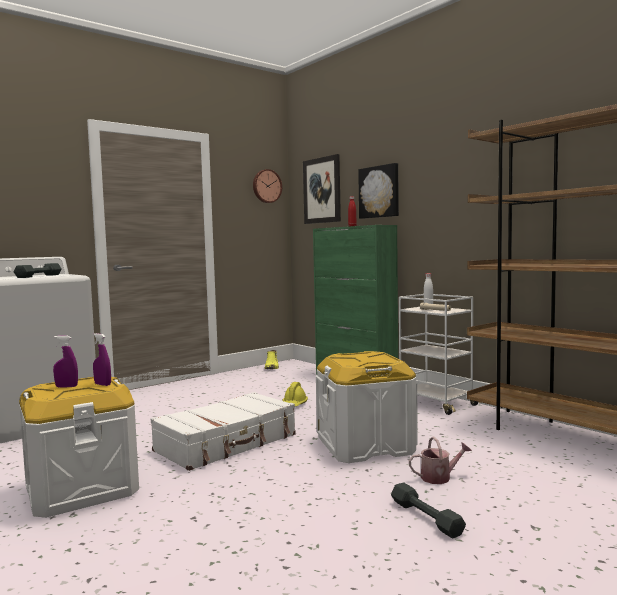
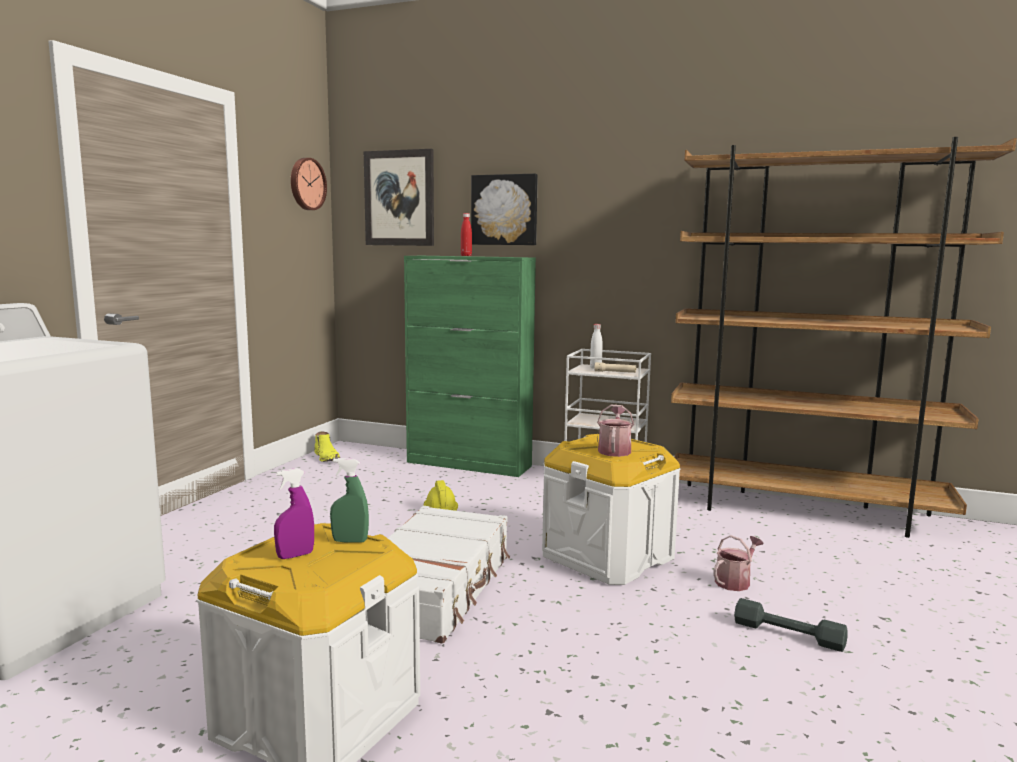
camera: 30 degrees left, 5 degrees up
(39, 276) = (40, 347): grey dumbbell -> none
(102, 384) = (350, 541): purple spray bottle -> green spray bottle
(360, 360) = (614, 450): none -> watering can

